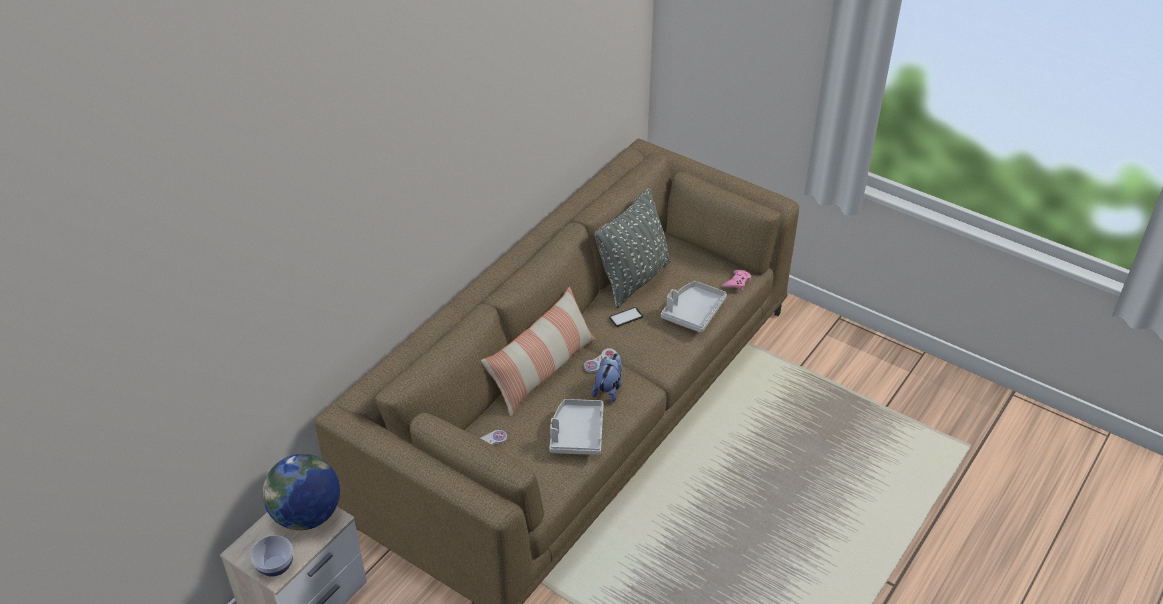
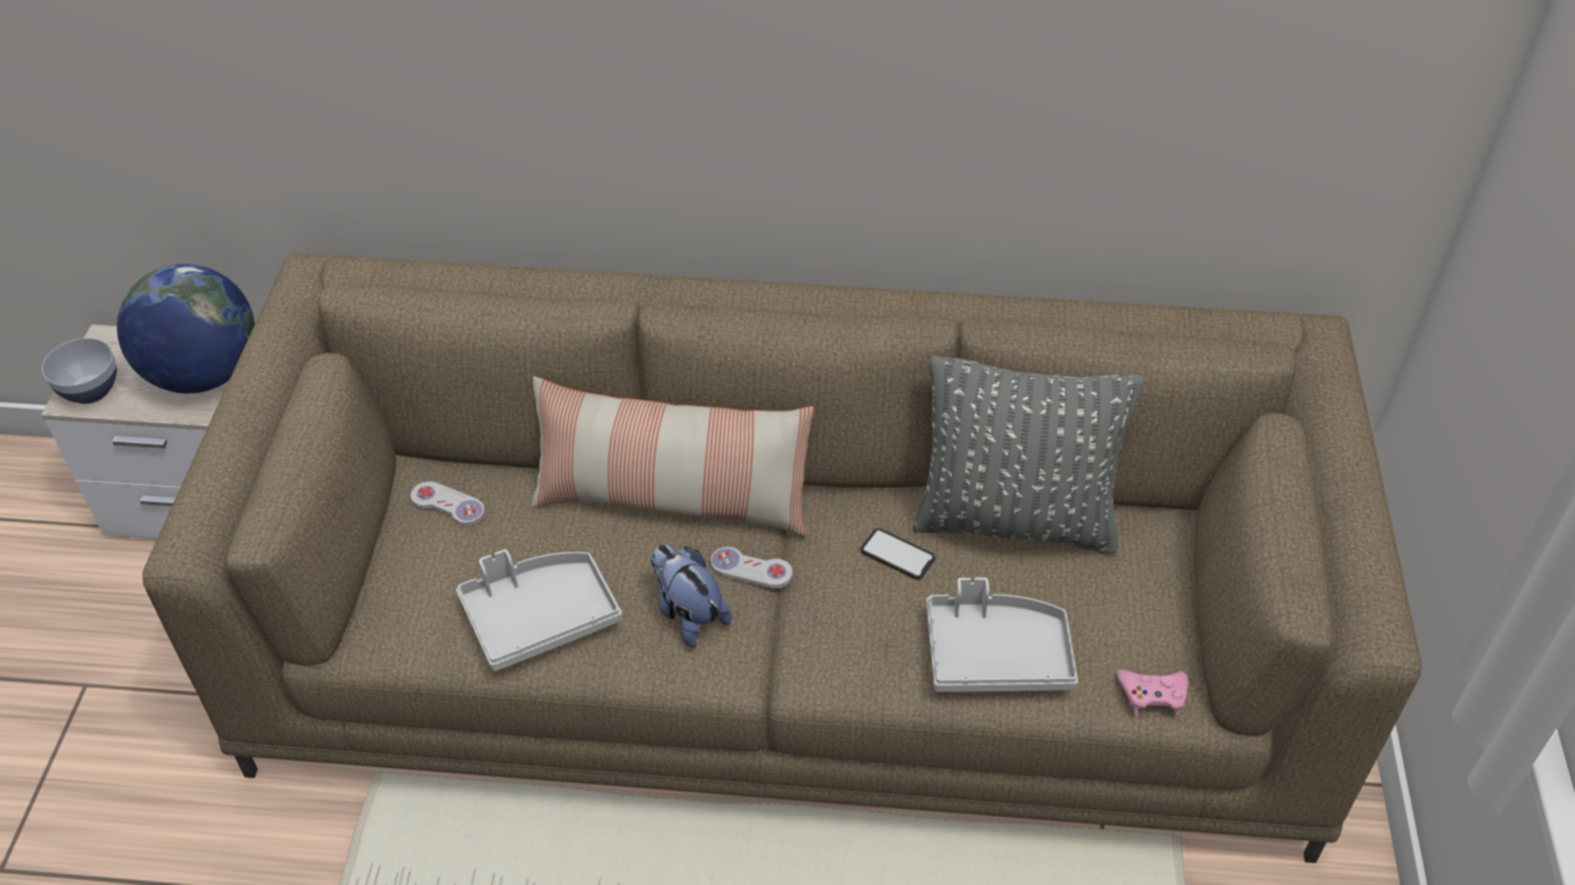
camera: 60 degrees right, 5 degrees up
(609, 389) = (688, 614): plush toy -> plush toy turned 120 degrees counterclockwise

